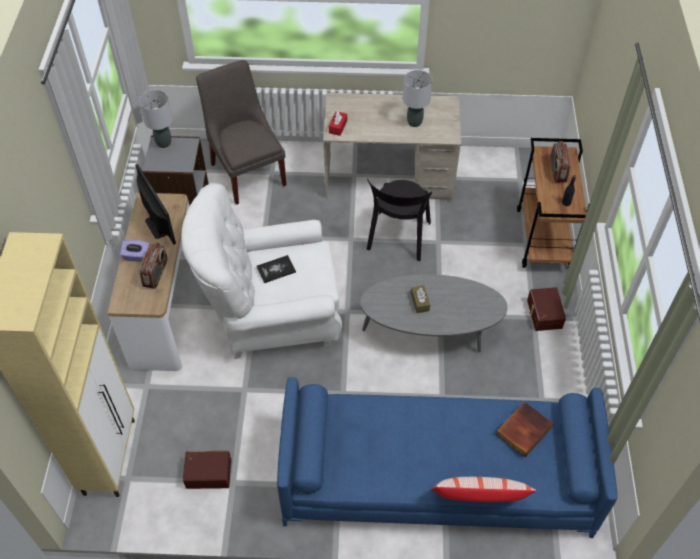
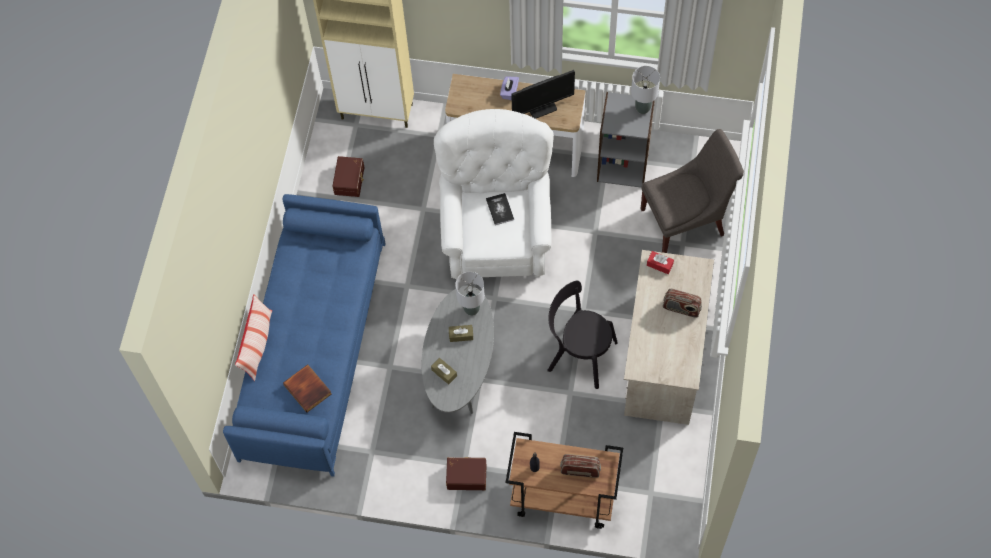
camera: 100 degrees right, 10 degrees up
(156, 274) = (488, 106): radio -> radio (681, 308)
(414, 122) = (660, 338): grey table lamp -> grey table lamp (471, 309)
(465, 312) = (444, 373): none -> brown tissue box

